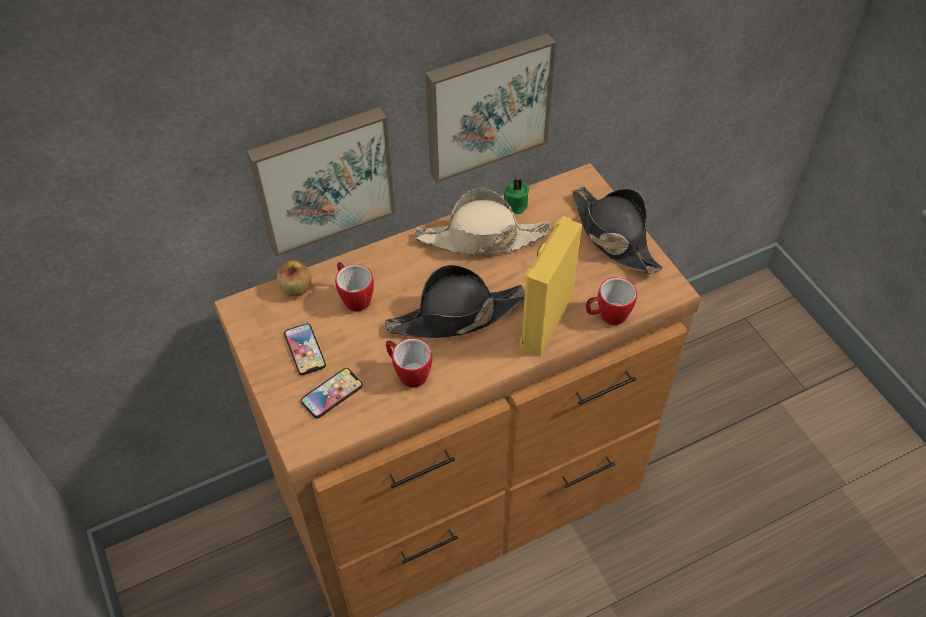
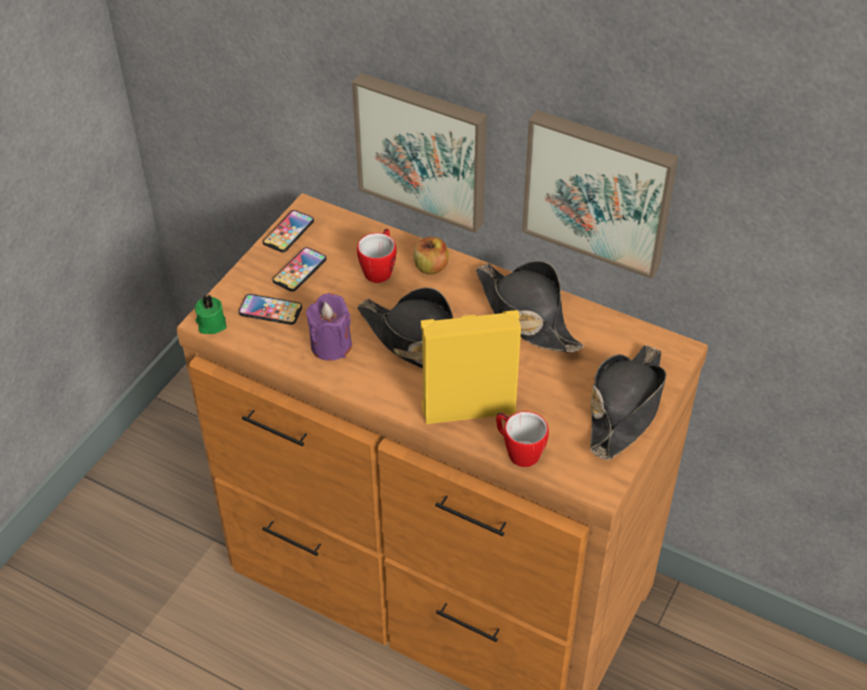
camera: 55 degrees right, 5 degrees down
(253, 334) = (288, 232): none -> phone
(296, 288) = (357, 230): apple -> apple (431, 267)
(408, 372) = (331, 345): mug -> purple candle
(481, 238) = (526, 315): beige hat -> black hat
(514, 205) = (590, 316): green candle -> green candle (211, 324)

